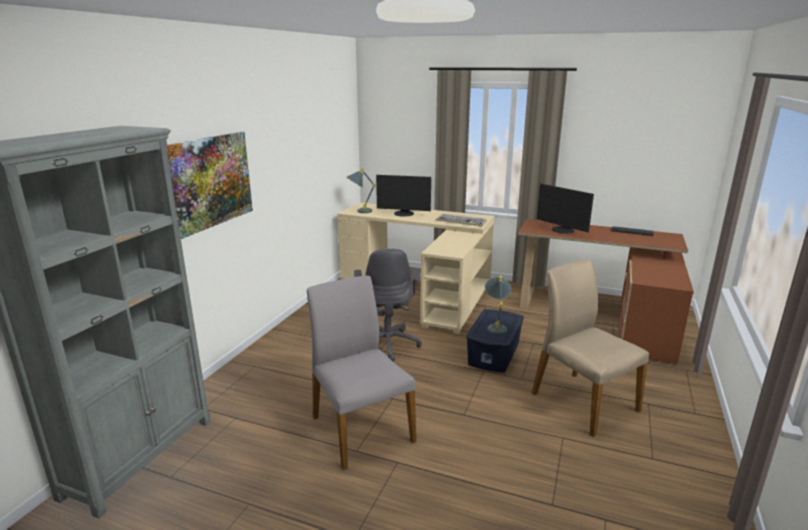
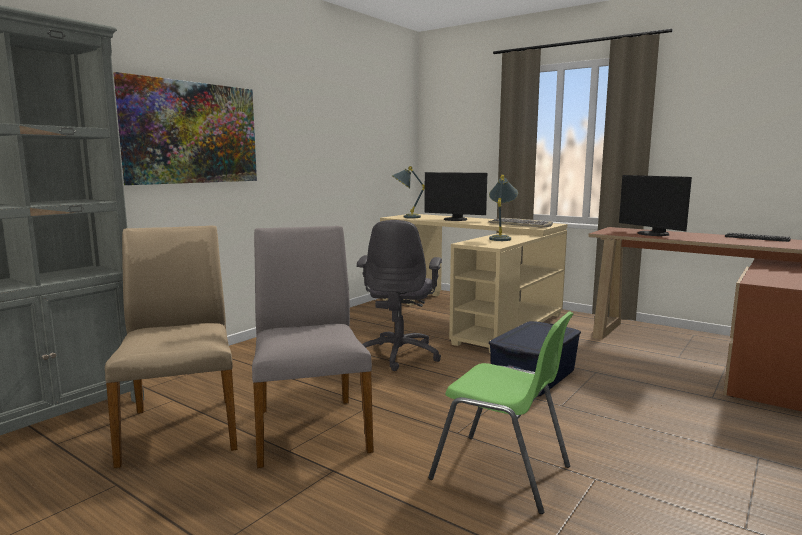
camera: 15 degrees right, 10 degrees down
(496, 326) = (536, 336): grey table lamp -> grey table lamp (501, 238)
(507, 444) = (503, 473): none -> green chair
(582, 401) = (645, 440): beige chair -> beige chair (181, 428)

